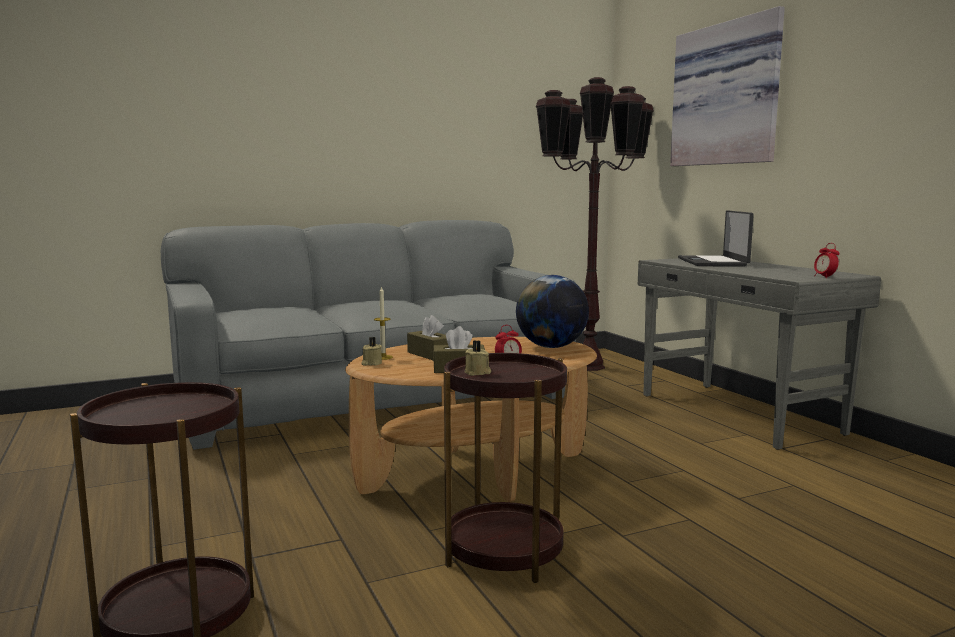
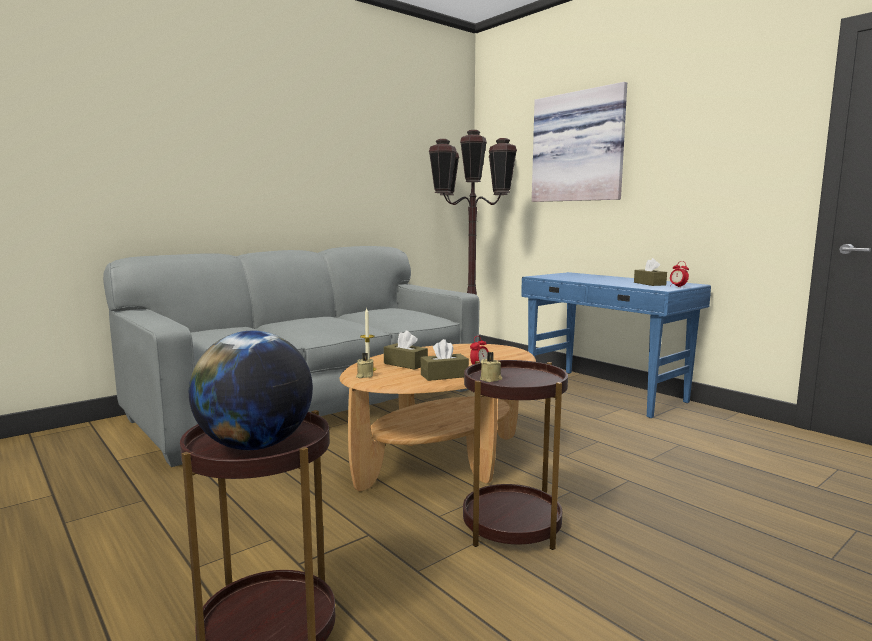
camera: 15 degrees left, 0 degrees up
(551, 347) = (495, 351): globe -> globe (255, 445)
(713, 262) = (579, 277): laptop -> none
(738, 414) = (605, 393): grey console table -> blue console table
(792, 272) = (649, 284): none -> brown tissue box

